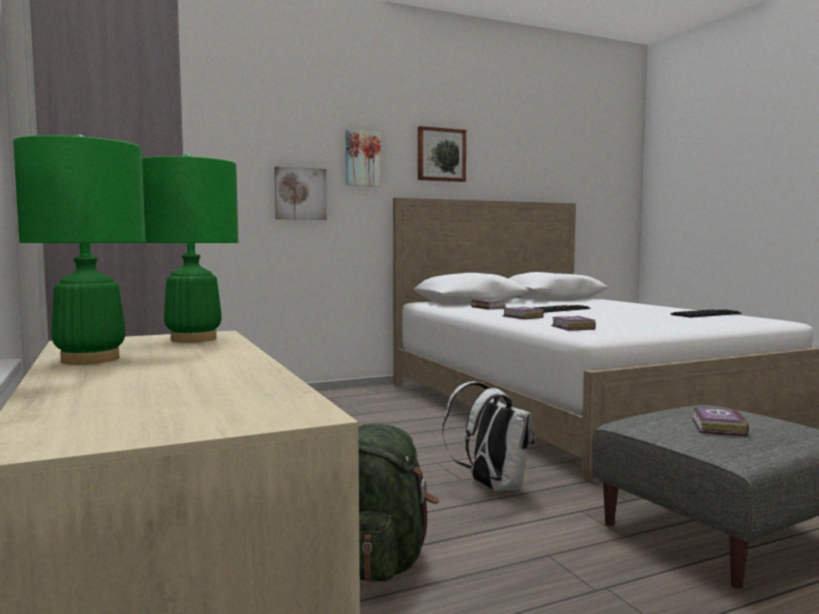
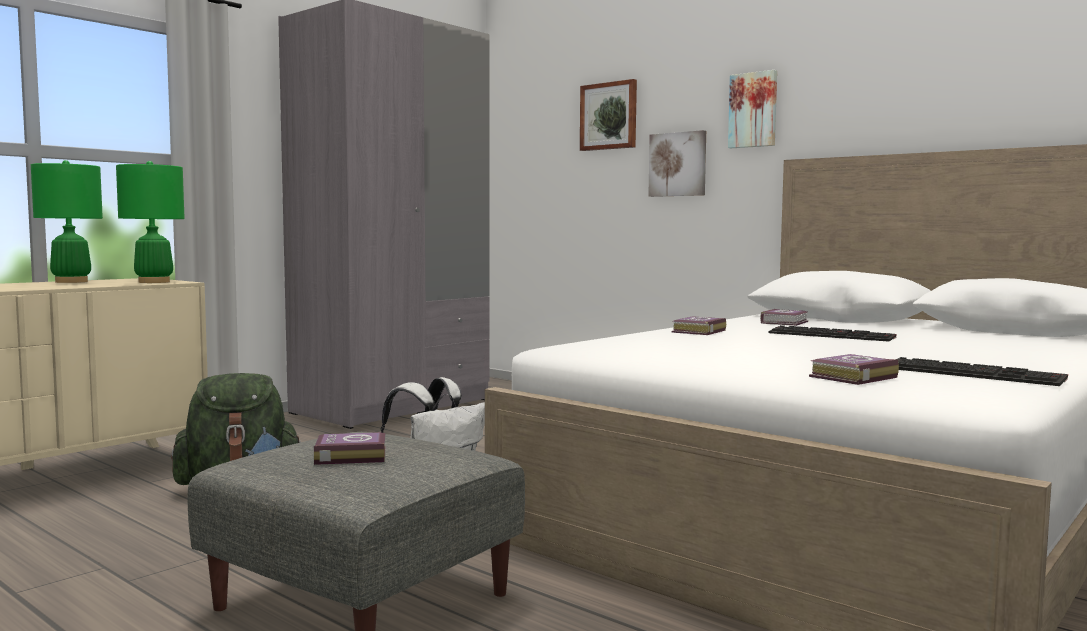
camera: 65 degrees right, 0 degrees up
(441, 155) = (874, 85): picture -> picture (609, 116)
(572, 327) = (613, 342): book -> book (850, 377)

